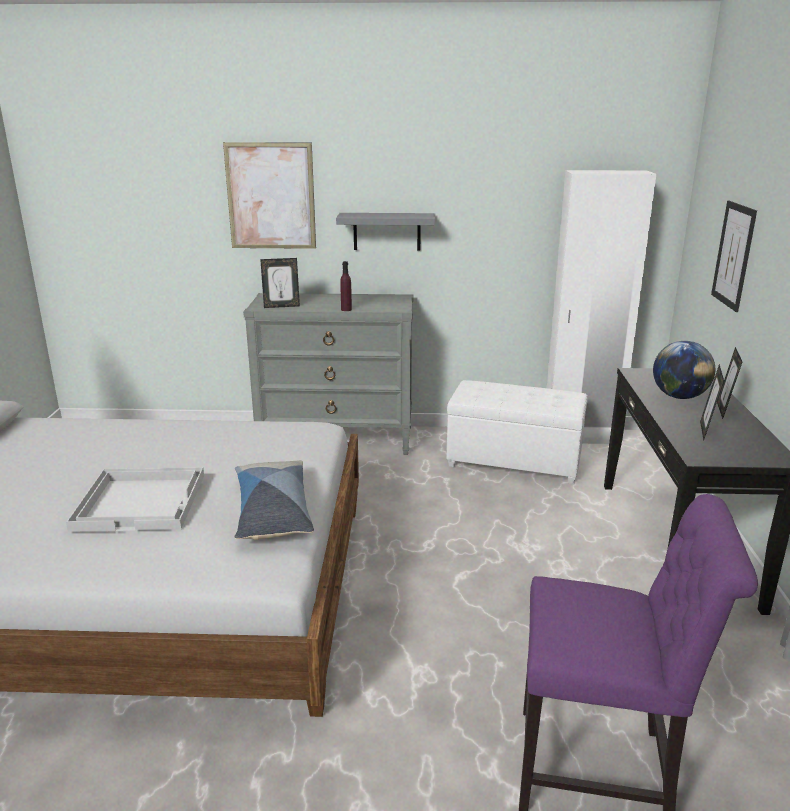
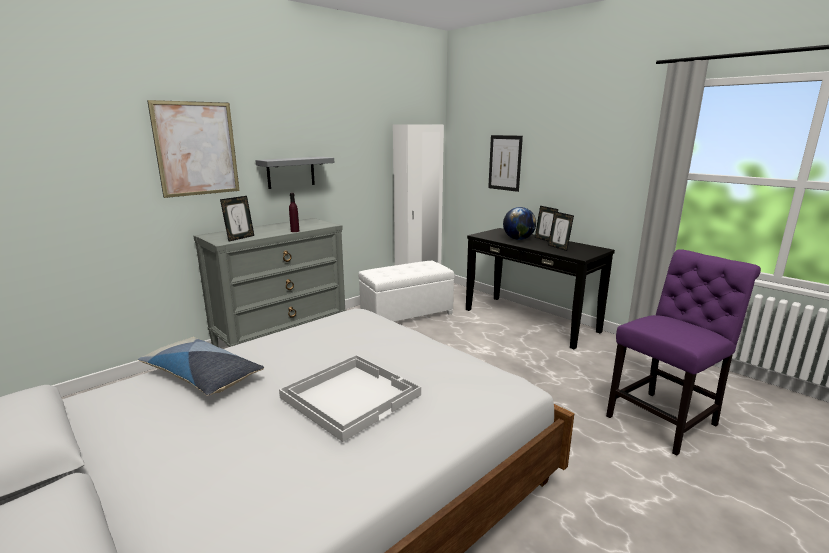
camera: 45 degrees left, 5 degrees down
(272, 511) = (443, 360): pillow -> pillow (202, 376)

